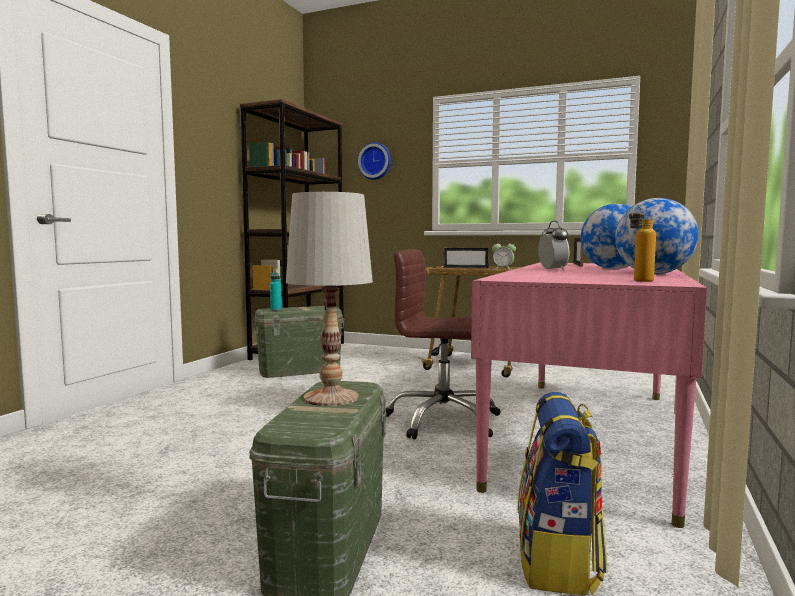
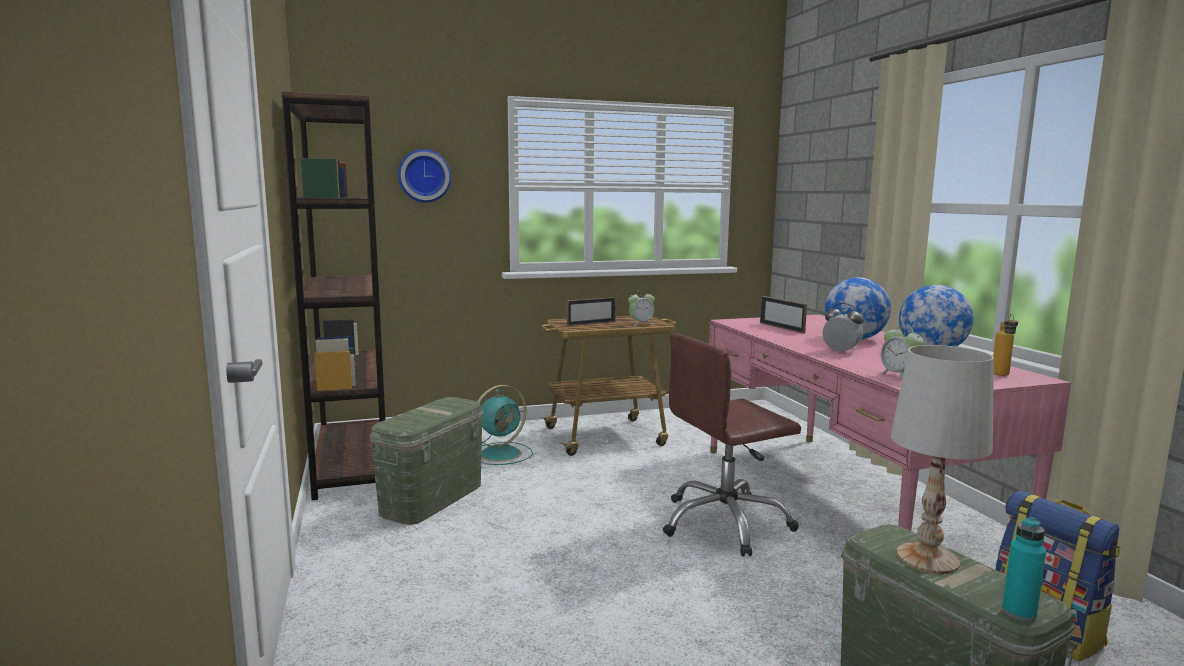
camera: 40 degrees left, 5 degrees up
(276, 310) = (409, 422): turquoise bottle -> turquoise bottle (1019, 612)
(386, 361) = (502, 453): none -> turquoise fan
(524, 276) = (899, 376): none -> alarm clock

